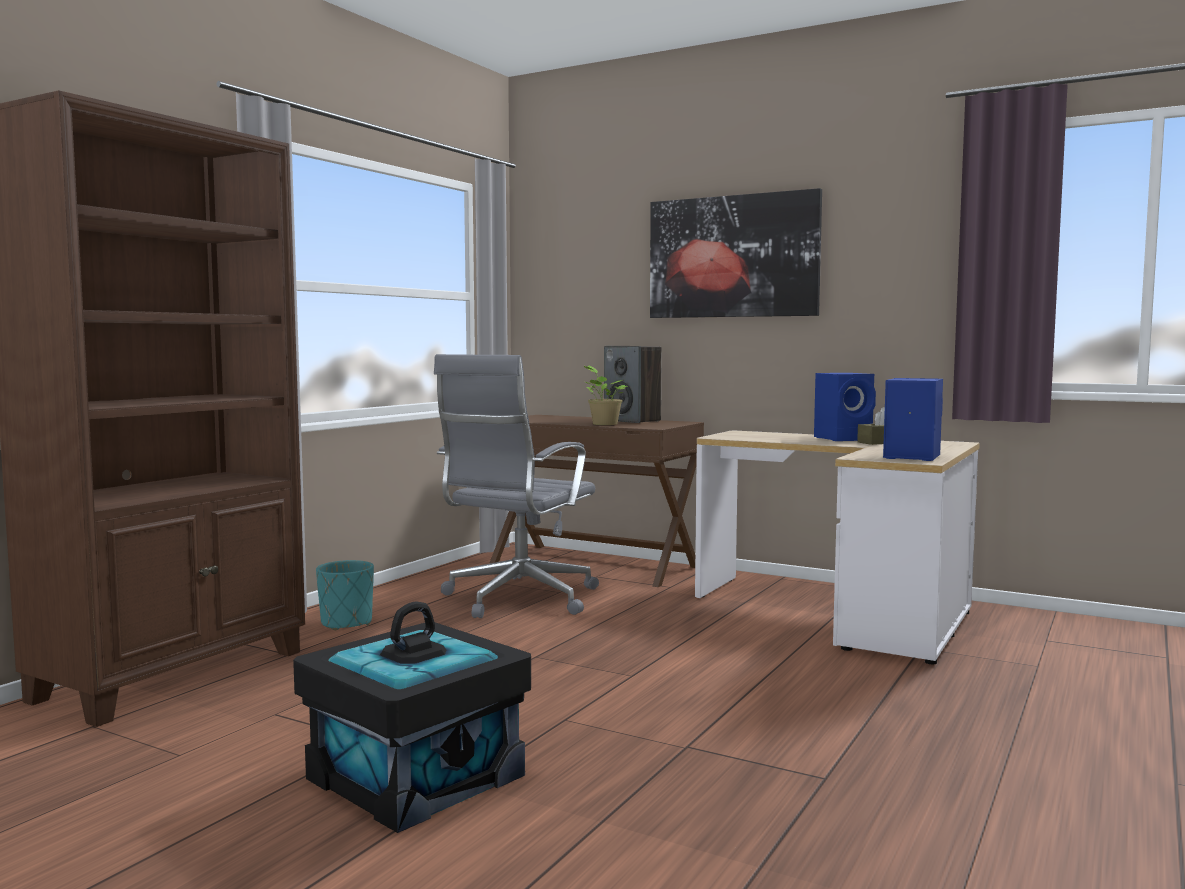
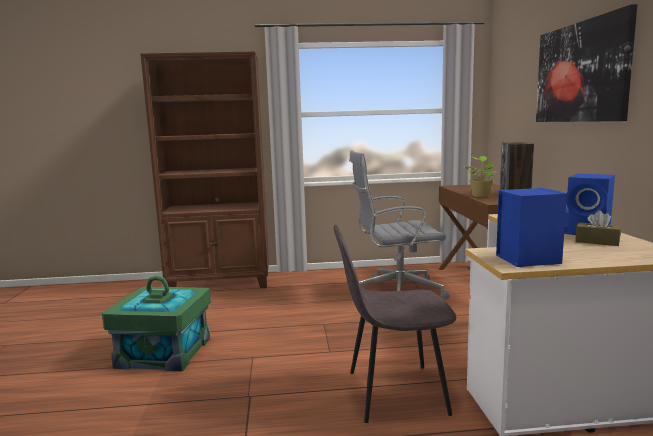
camera: 55 degrees right, 5 degrees up
(346, 623) = (309, 281): turquoise planter -> none
(415, 776) = (164, 352): black storage box -> green storage box
(789, 676) = (393, 392): none -> grey chair

